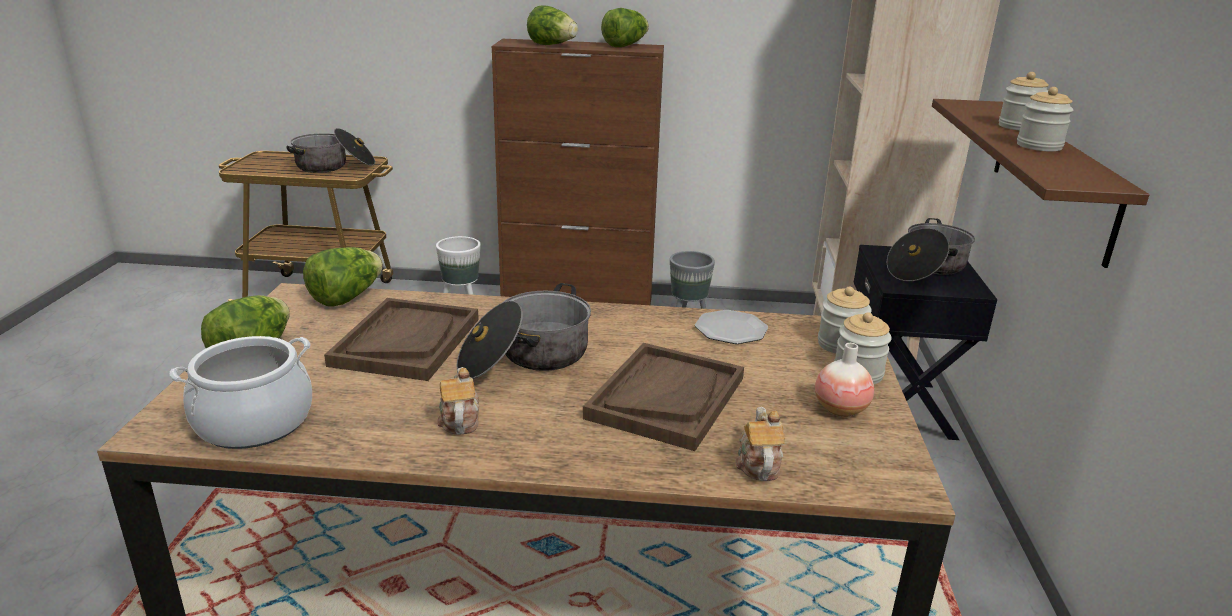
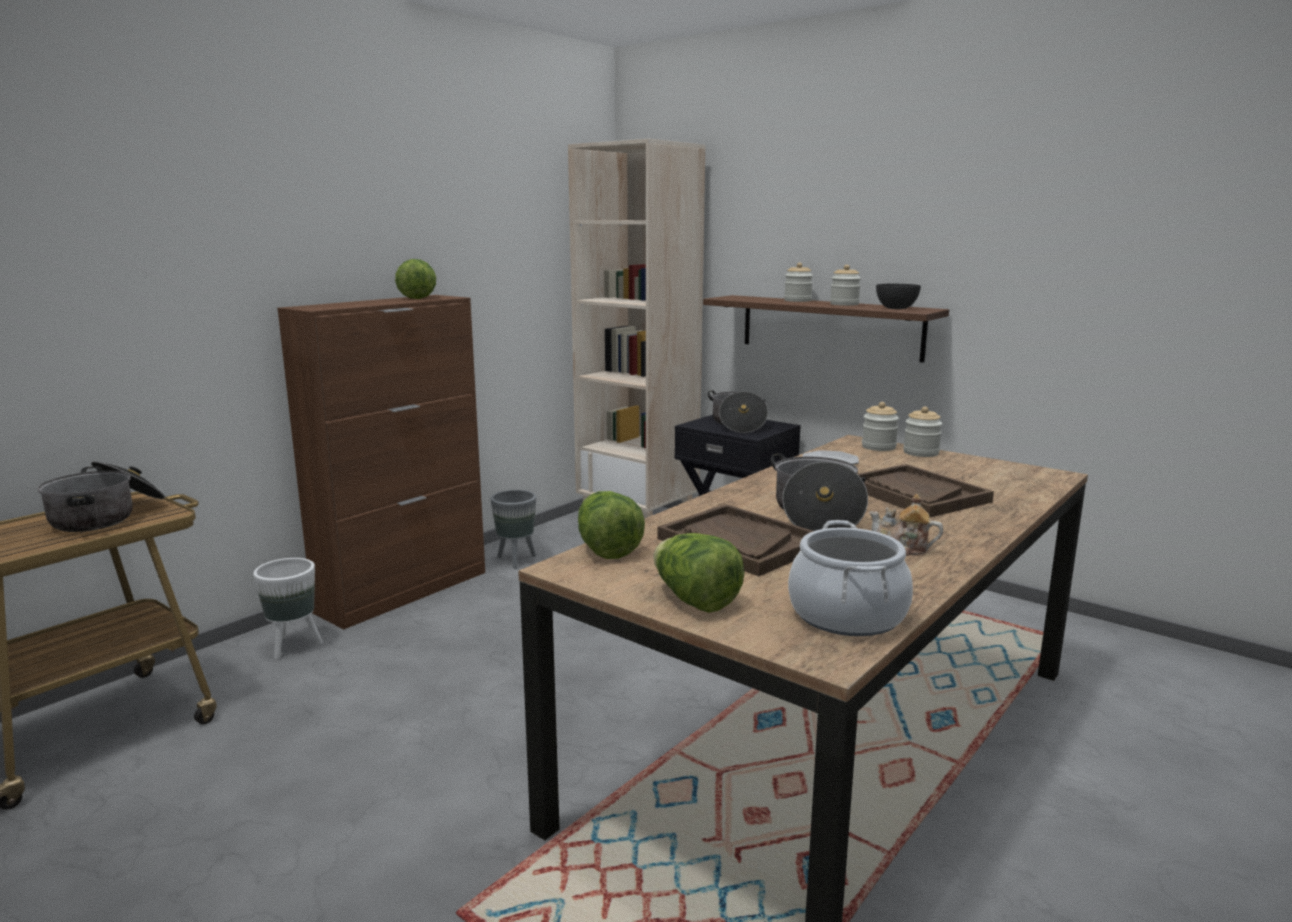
camera: 55 degrees left, 10 degrees down
(552, 45) = (361, 304): lettuce -> none
(758, 463) = (1016, 493): teapot -> none
(840, 409) = (962, 465): vase -> none
(1064, 170) = (896, 308): none -> grey bowl

